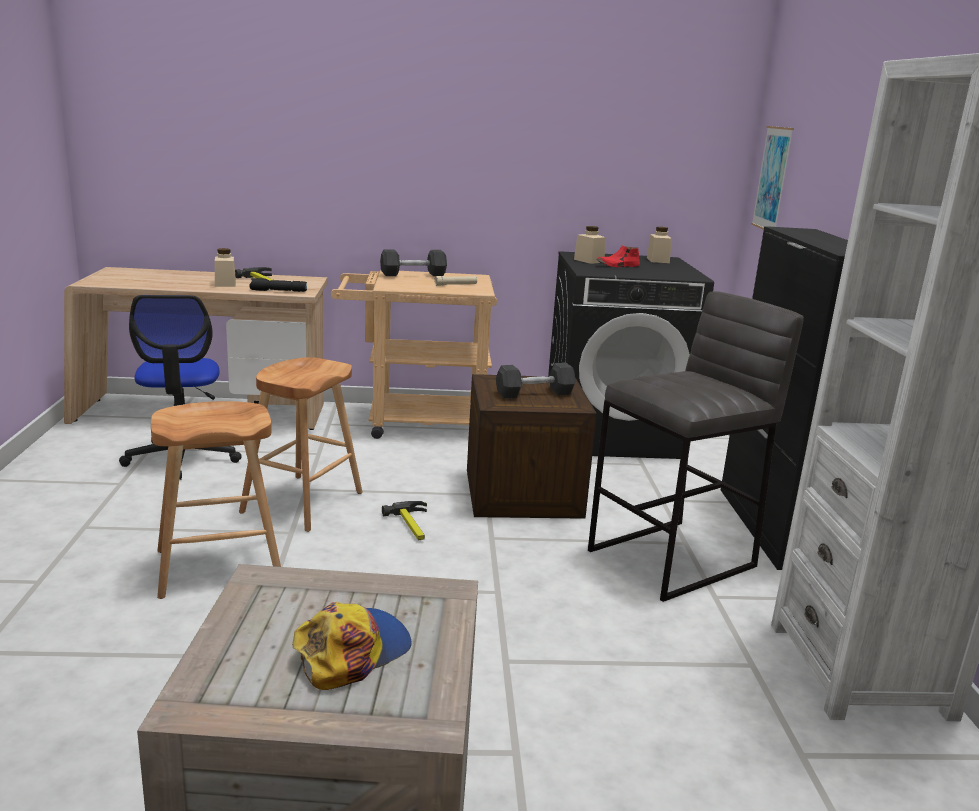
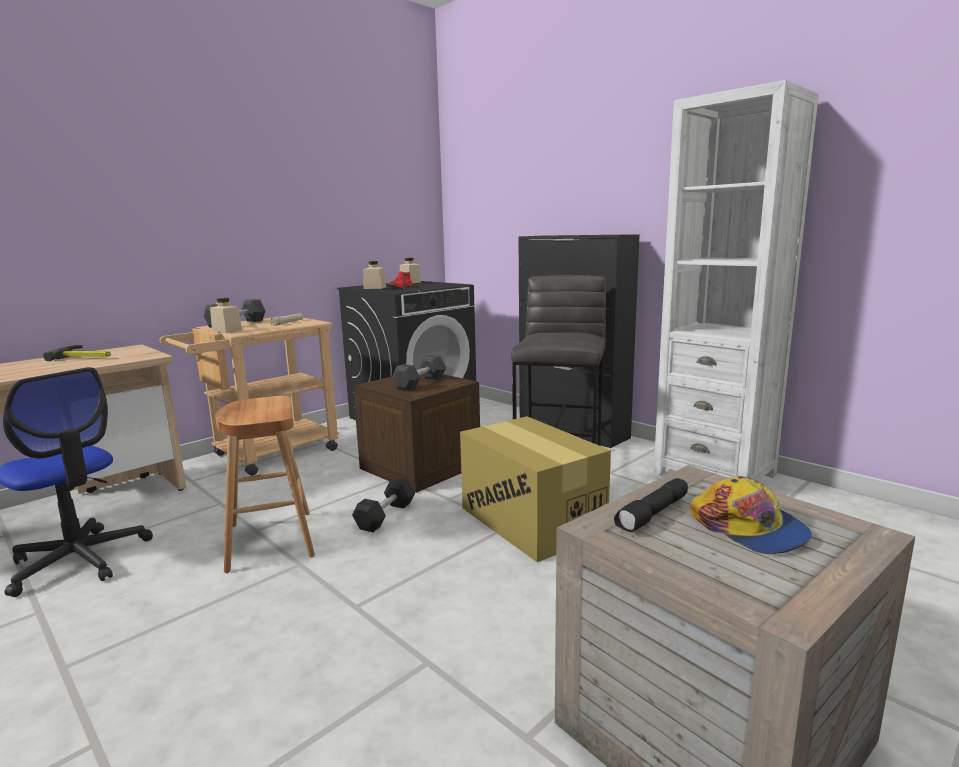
camera: 40 degrees left, 5 degrees down
(218, 566) = (281, 619): brown stool -> none
(225, 284) = (49, 366): beige jar -> beige jar (227, 330)
(278, 291) = (124, 359): black flashlight -> black flashlight (653, 514)
(351, 651) = (749, 528): cap -> cap turned 150 degrees clockwise
(413, 525) = (385, 516): hammer -> black dumbbell
(528, 599) = (531, 520): none -> cardboard box
(772, 179) = (472, 215): picture -> none

